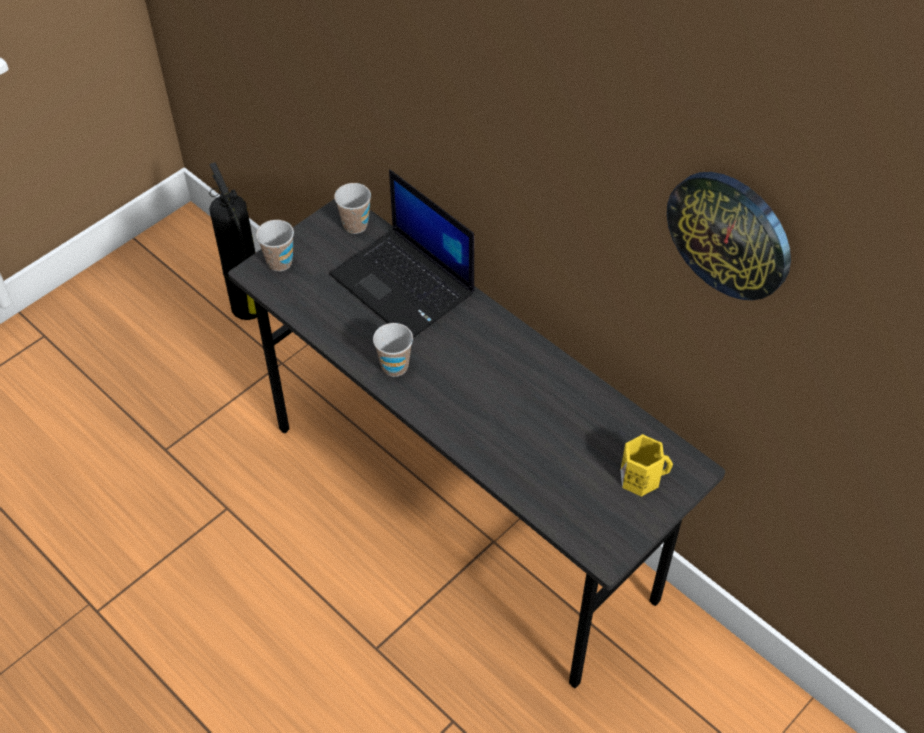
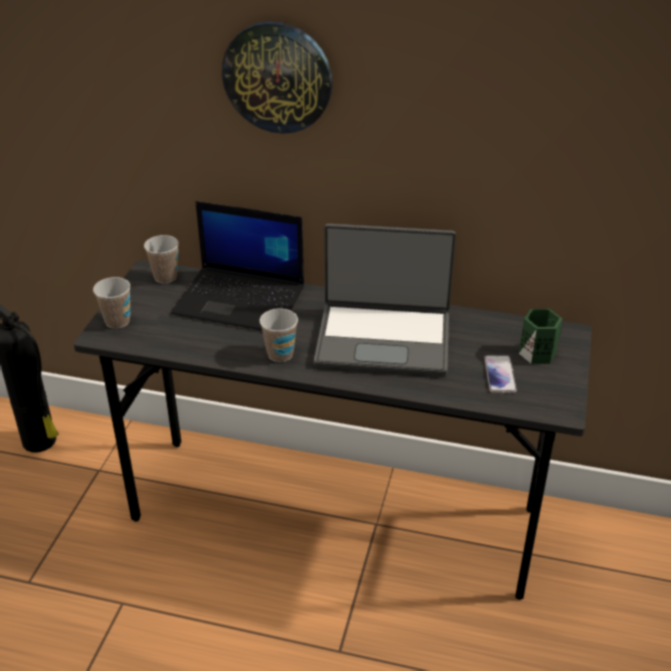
camera: 30 degrees left, 15 degrees down
(502, 392) = (383, 339): none -> laptop
(580, 486) = (500, 375): none -> phone
(641, 477) = (538, 352): yellow mug -> green mug
(730, 234) = (573, 79): wall clock -> wall clock (278, 77)

